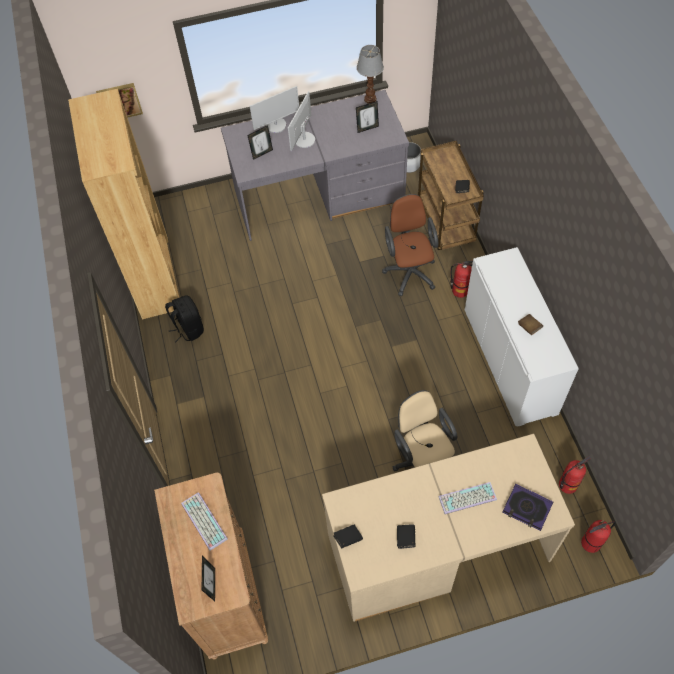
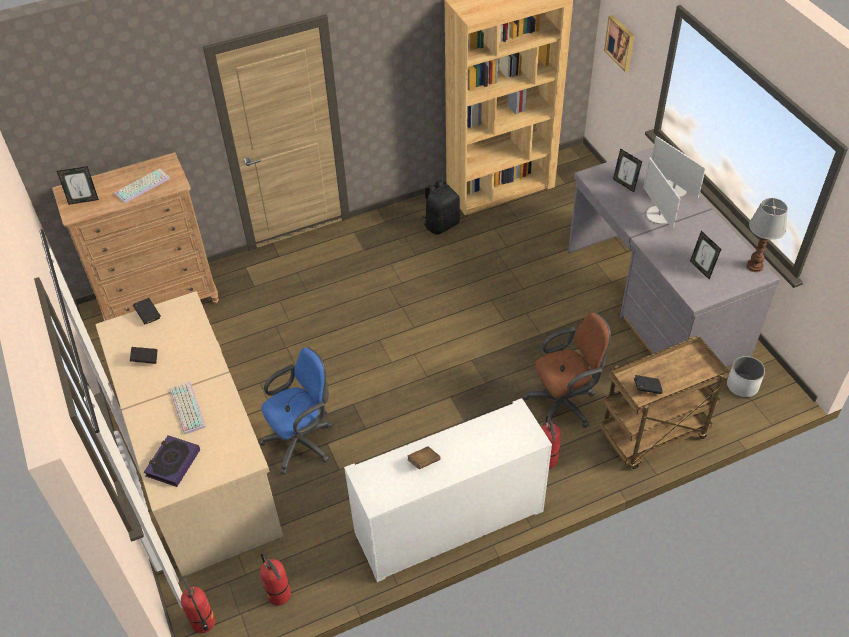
camera: 80 degrees right, 10 degrees down
(304, 140) = (659, 215): monitor -> monitor turned 120 degrees counterclockwise
(423, 461) = (302, 441): beige office chair -> blue office chair

